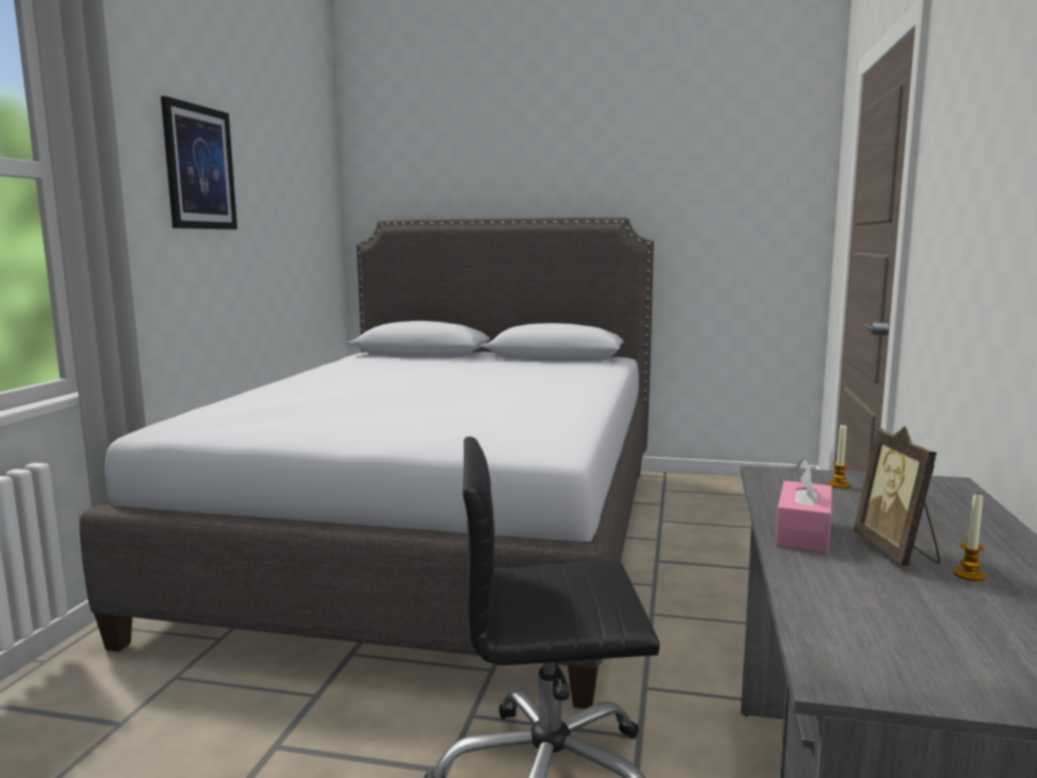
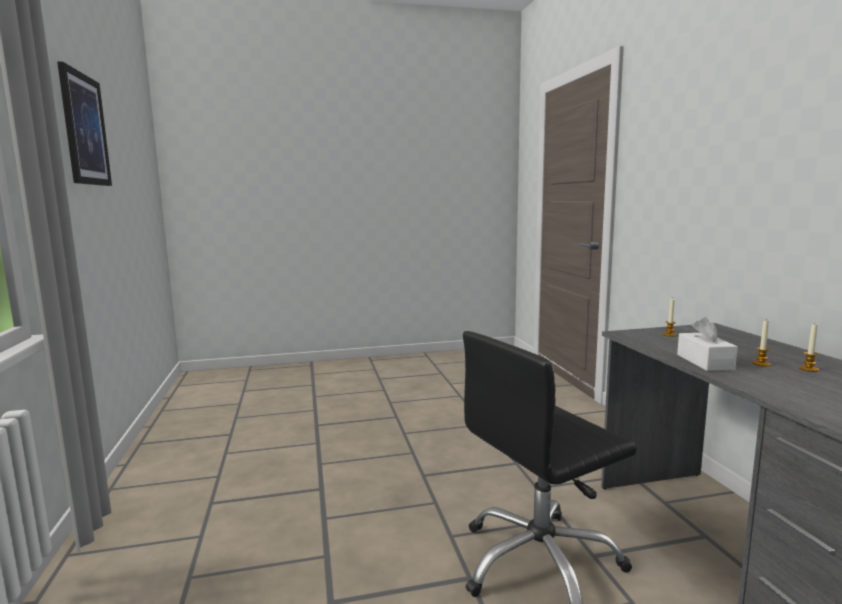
camera: 25 degrees left, 0 degrees up
(443, 538) = (315, 421): grey bed -> none
(803, 533) = (704, 362): pink tissue box -> white tissue box
(897, 552) = (761, 364): picture frame -> candle

